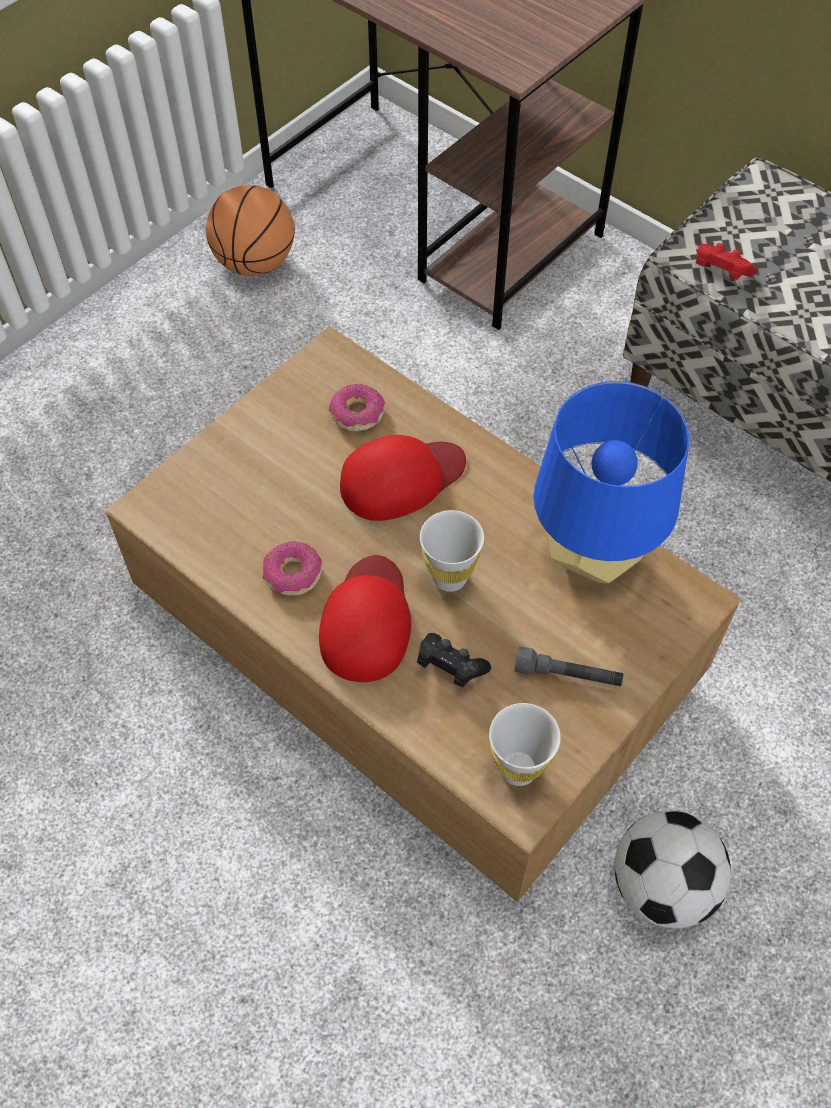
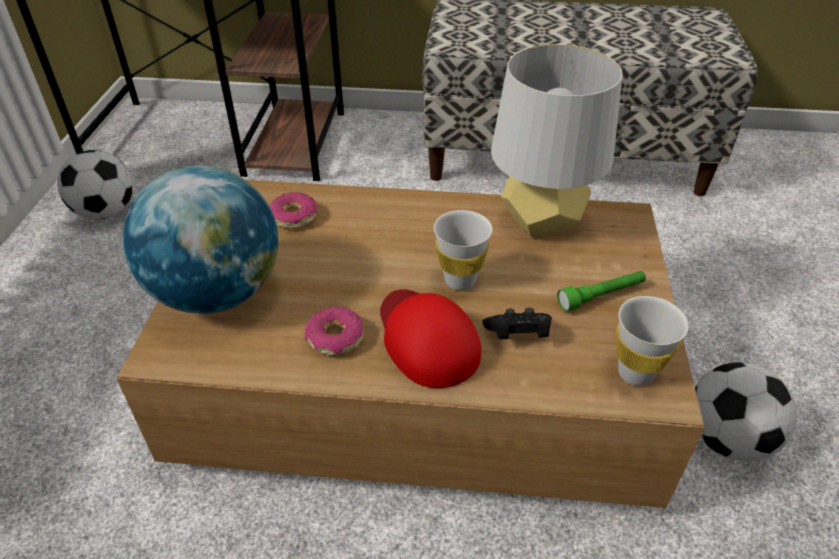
camera: 35 degrees left, 15 degrees down
(232, 468) = (218, 293): none -> globe
(255, 263) = (106, 212): basketball -> football
(401, 479) = (365, 240): red cap -> none
(567, 675) = (601, 296): grey flashlight -> green flashlight
(593, 555) = (541, 222): blue table lamp -> grey table lamp
(720, 272) = (475, 45): red game controller -> none

